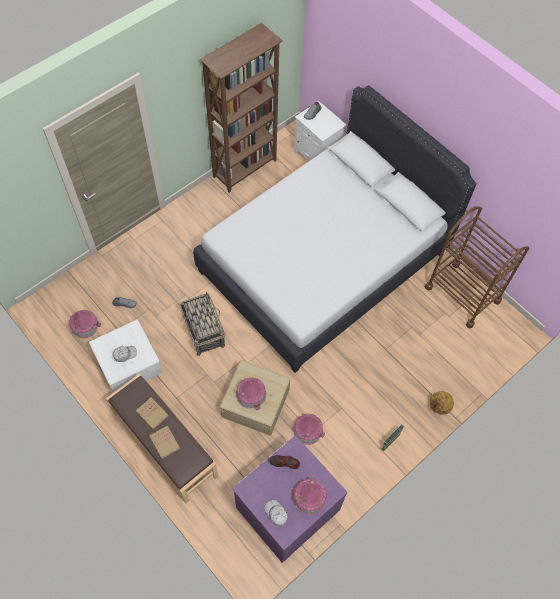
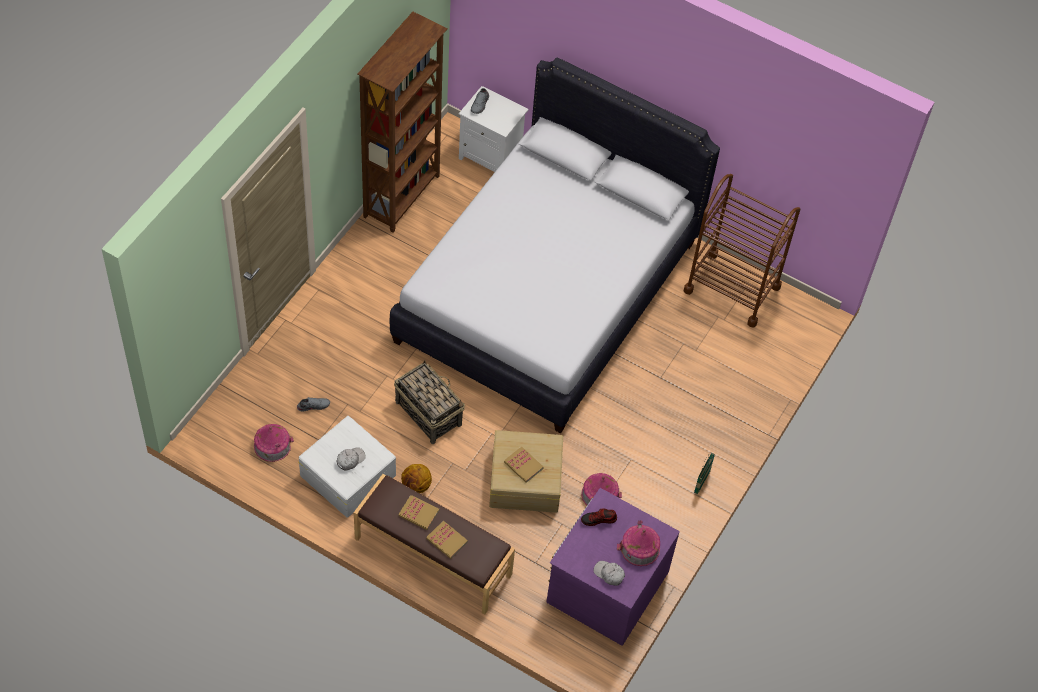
camera: 20 degrees left, 5 degrees down
(251, 394) = (523, 465): toy house -> book
(439, 407) = (746, 427): basketball -> basketball (416, 486)

